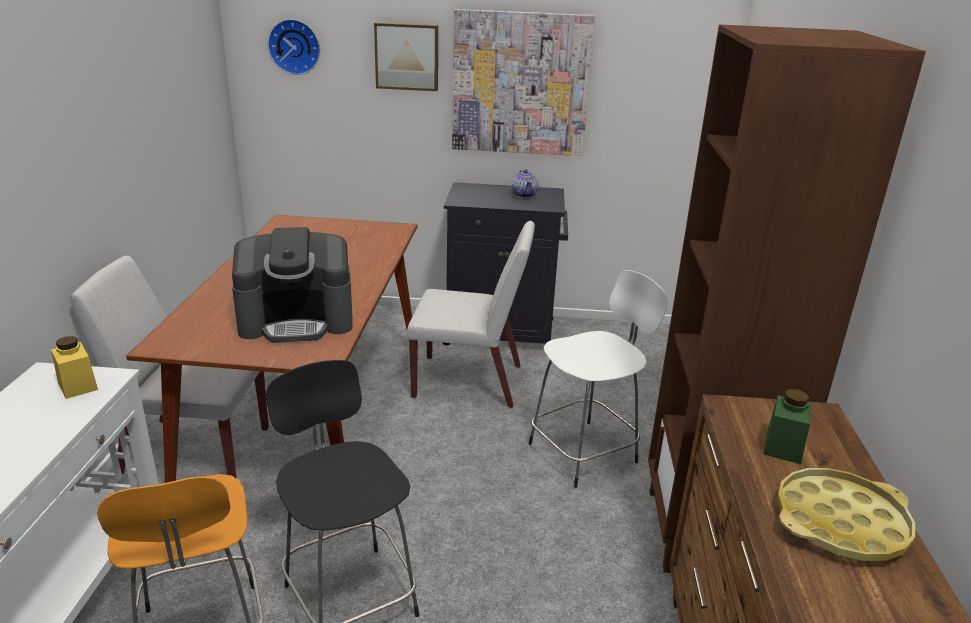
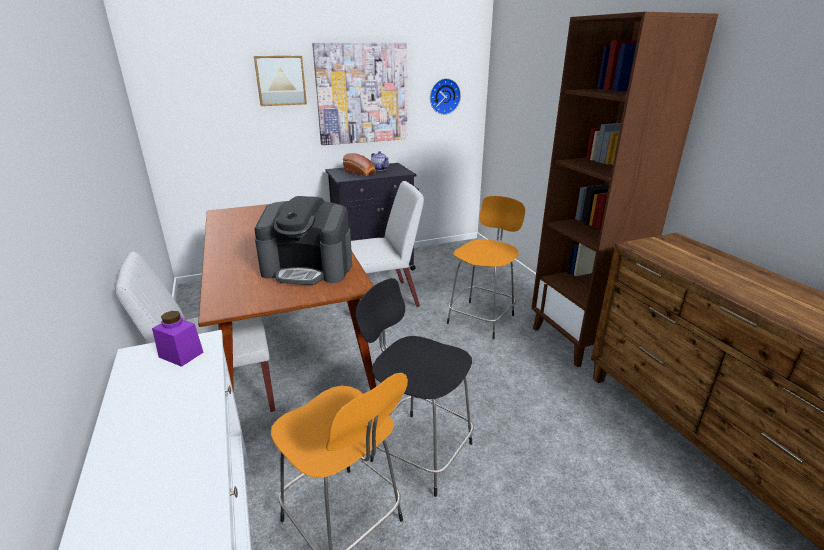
camera: 25 degrees left, 0 degrees up
(77, 386) = (181, 354): yellow jar -> purple jar
(295, 46) = (189, 79): wall clock -> wall clock (444, 96)
(297, 320) = (308, 269): coffee machine -> coffee machine turned 45 degrees clockwise
(490, 196) = (360, 173): none -> bread
(586, 452) = (482, 318): white stool -> orange stool
(783, 447) = (684, 257): green jar -> none
(840, 523) = (754, 282): yellow tray -> none

